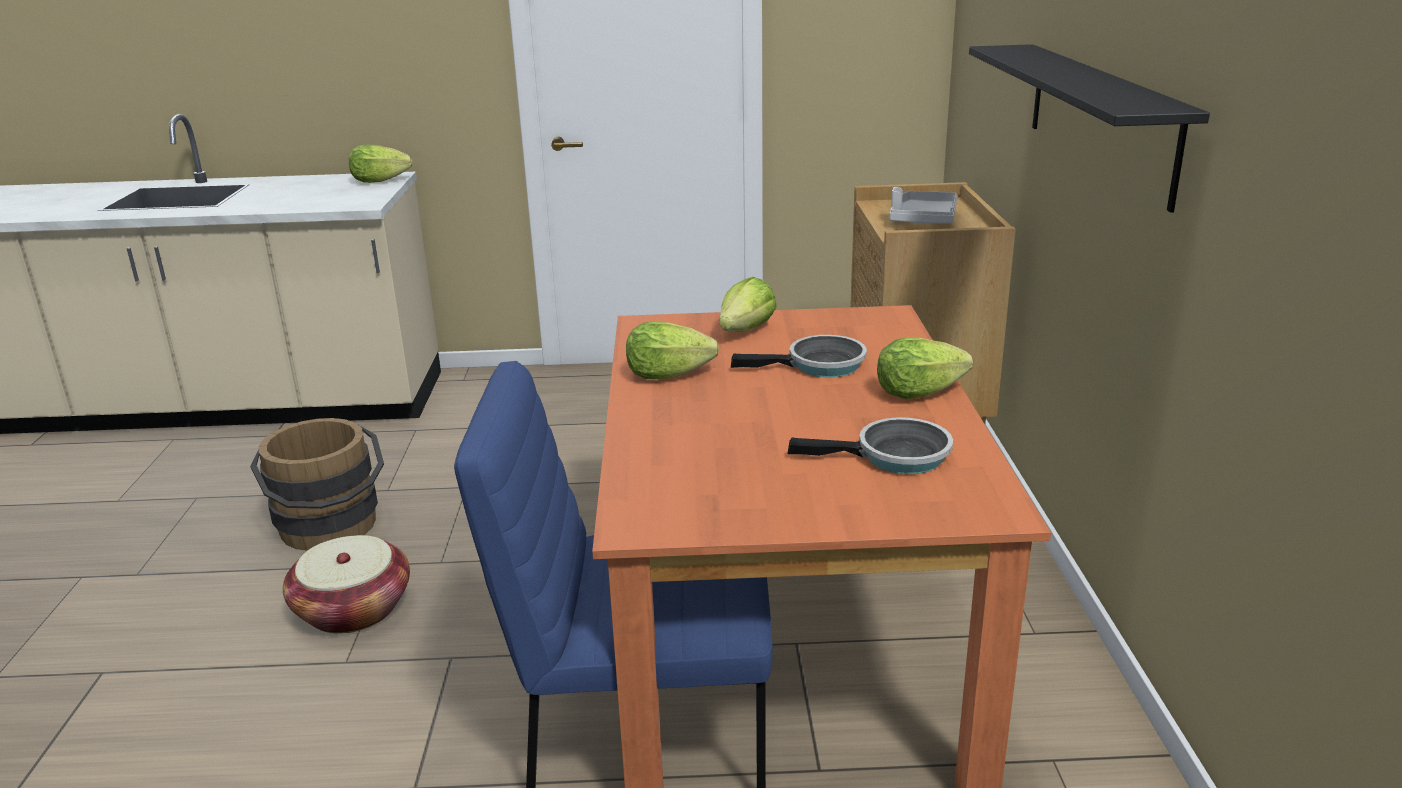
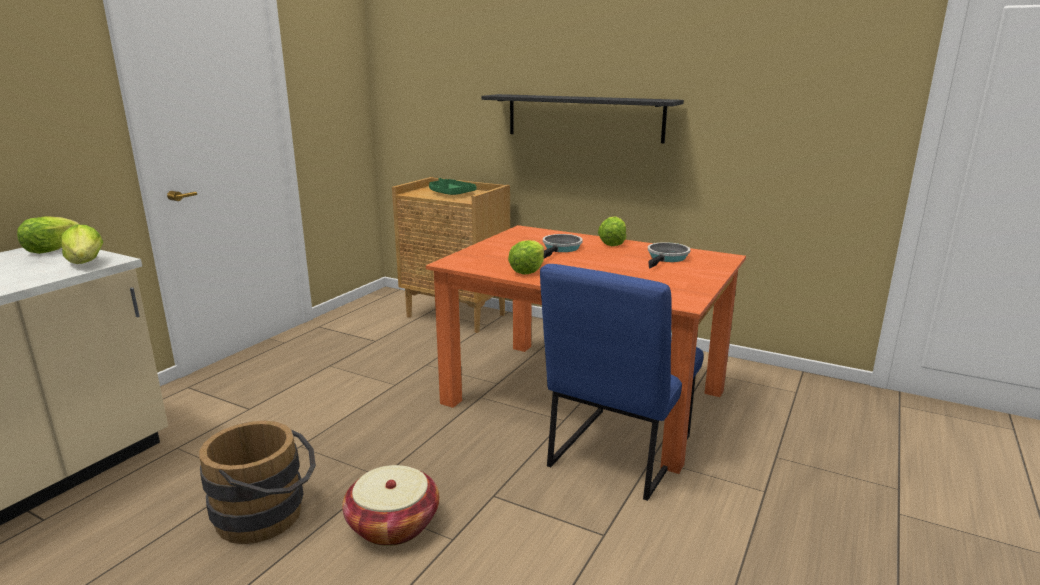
camera: 60 degrees left, 5 degrees down
(746, 331) = (497, 250): lettuce -> lettuce (86, 263)
(923, 219) = (450, 194): grey tray -> green tray

